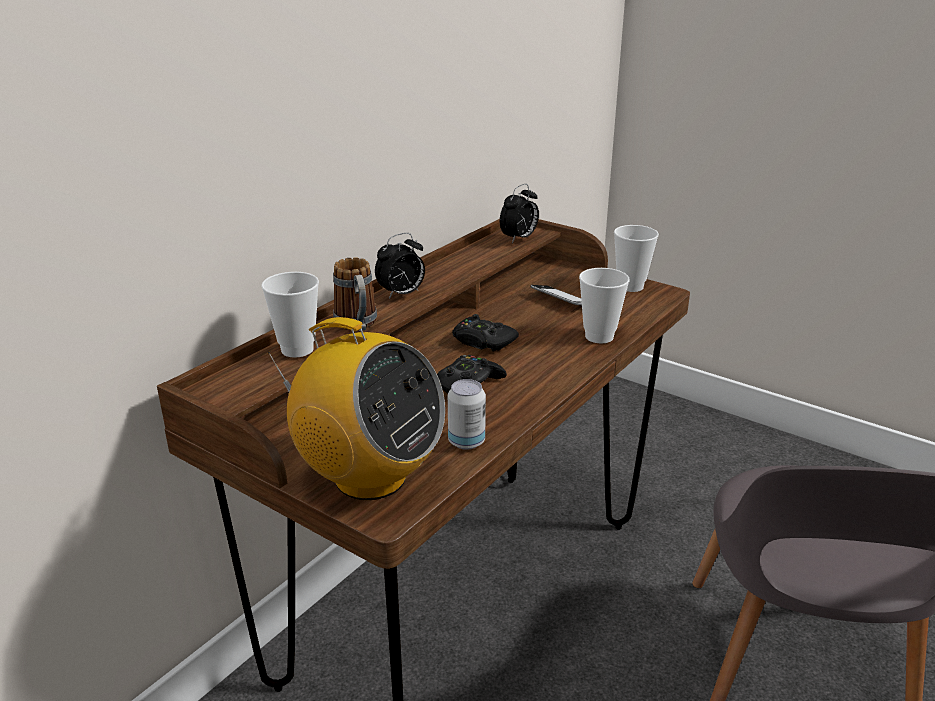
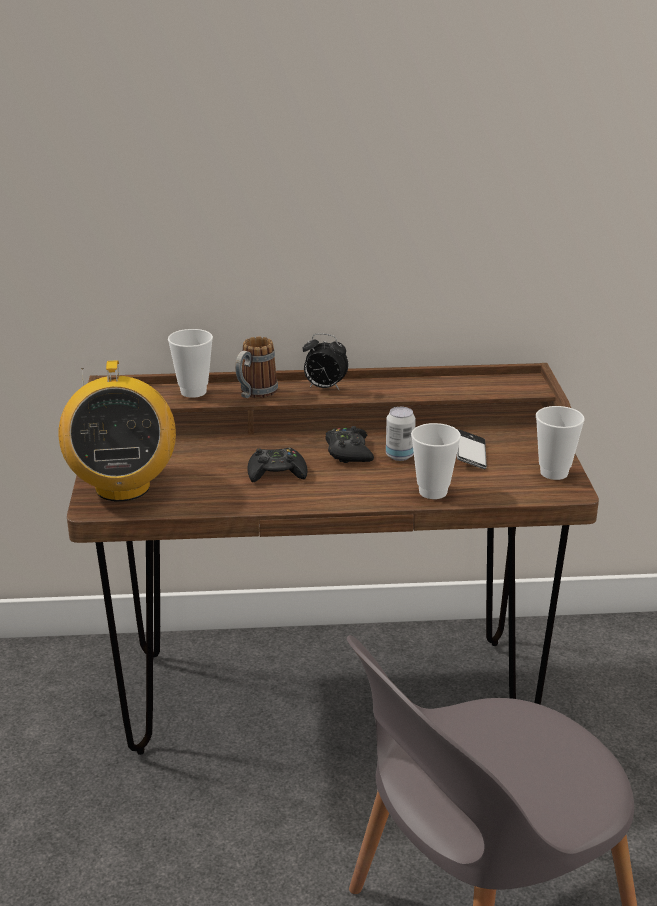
camera: 50 degrees right, 0 degrees up
(466, 442) = (204, 500): can -> can (399, 456)
(519, 238) = (504, 386): alarm clock -> none

